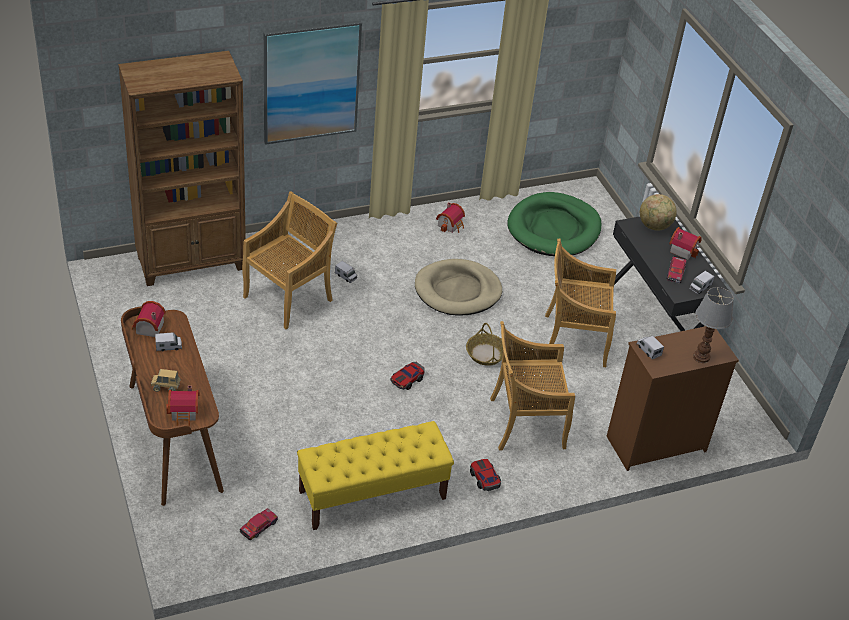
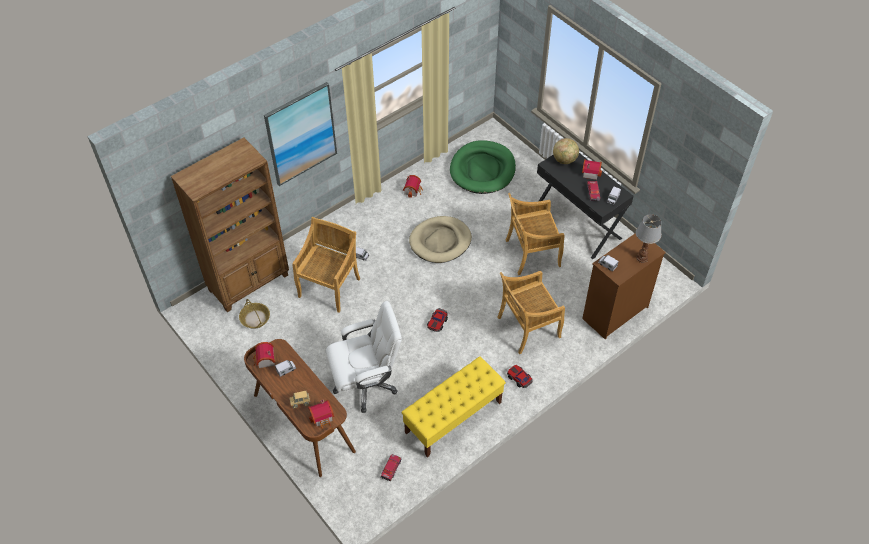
camera: 15 degrees left, 10 degrees up
(278, 419) = (366, 383): none -> white office chair
(485, 354) = (480, 284): basket -> basket (255, 318)

